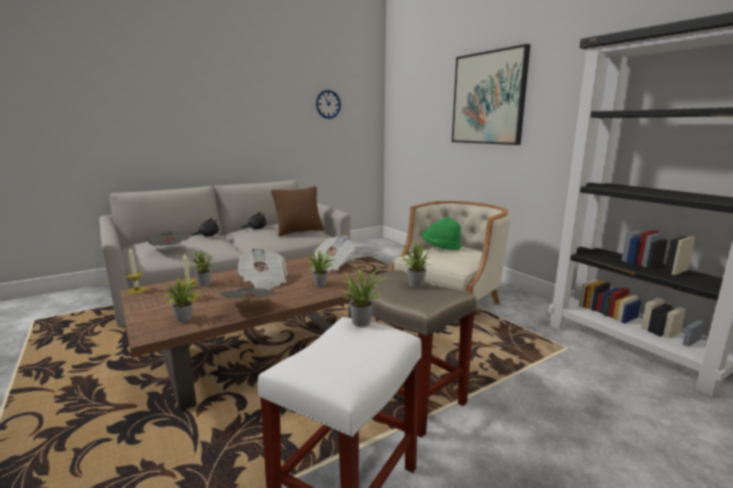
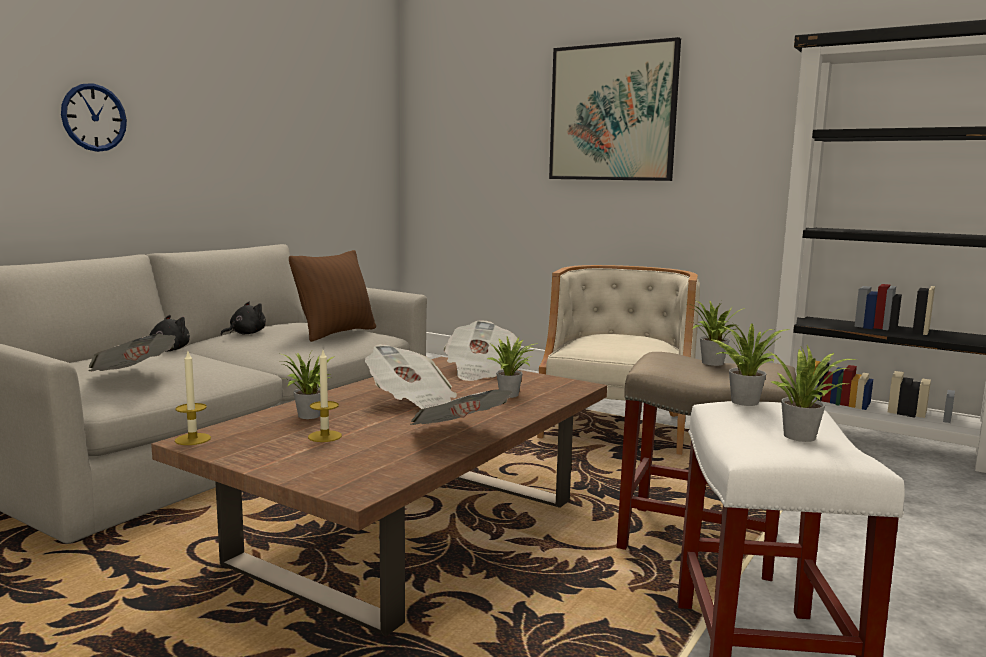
camera: 25 degrees left, 5 degrees down
(186, 319) = (378, 462): potted plant -> potted plant (803, 436)
(328, 104) = (321, 111): wall clock -> wall clock (94, 117)
(441, 247) = (595, 337): green hat -> none

